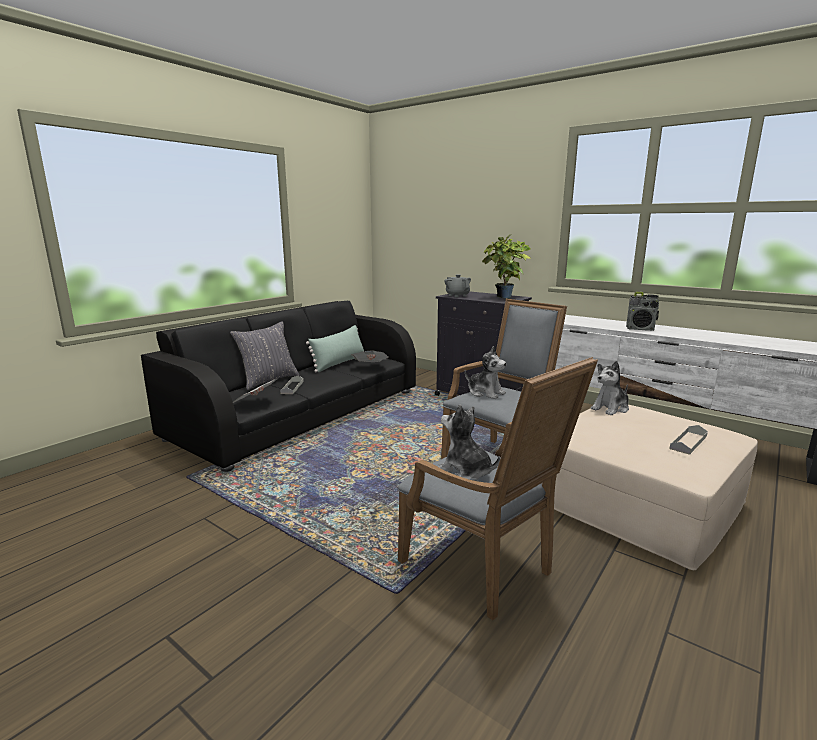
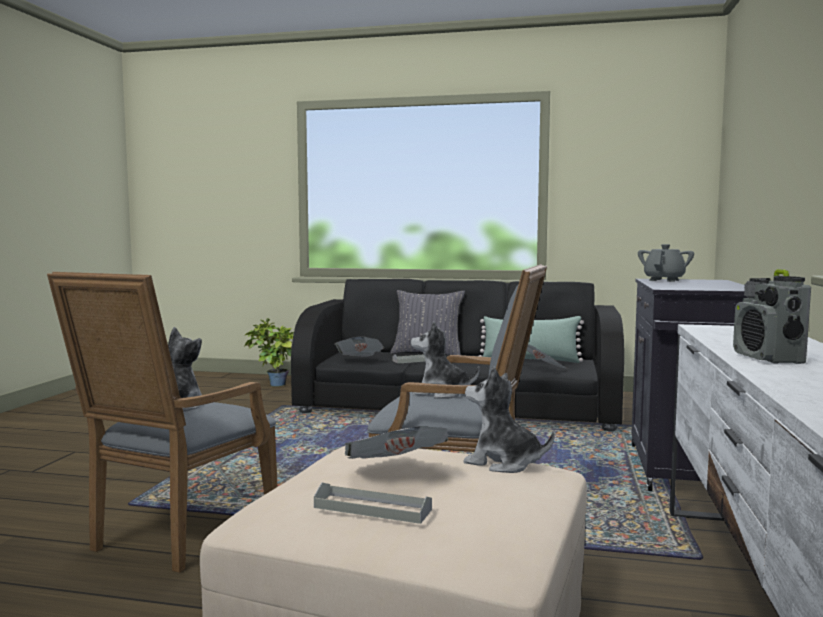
camera: 65 degrees right, 10 degrees down
(485, 393) = (441, 393): plush toy -> plush toy turned 90 degrees clockwise
(504, 298) = (707, 287): potted plant -> potted plant (273, 385)
(634, 430) = (395, 473): none -> newspaper

